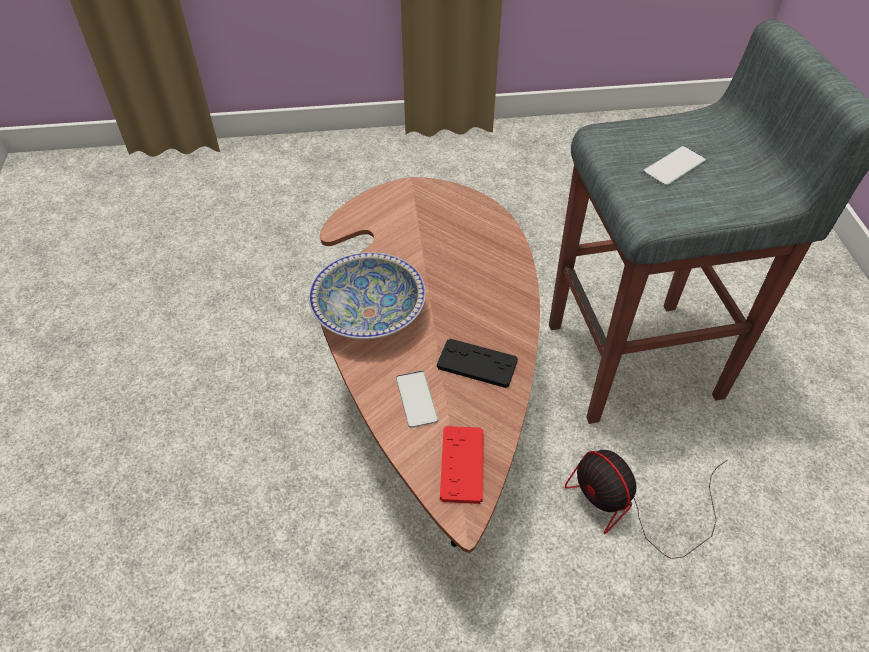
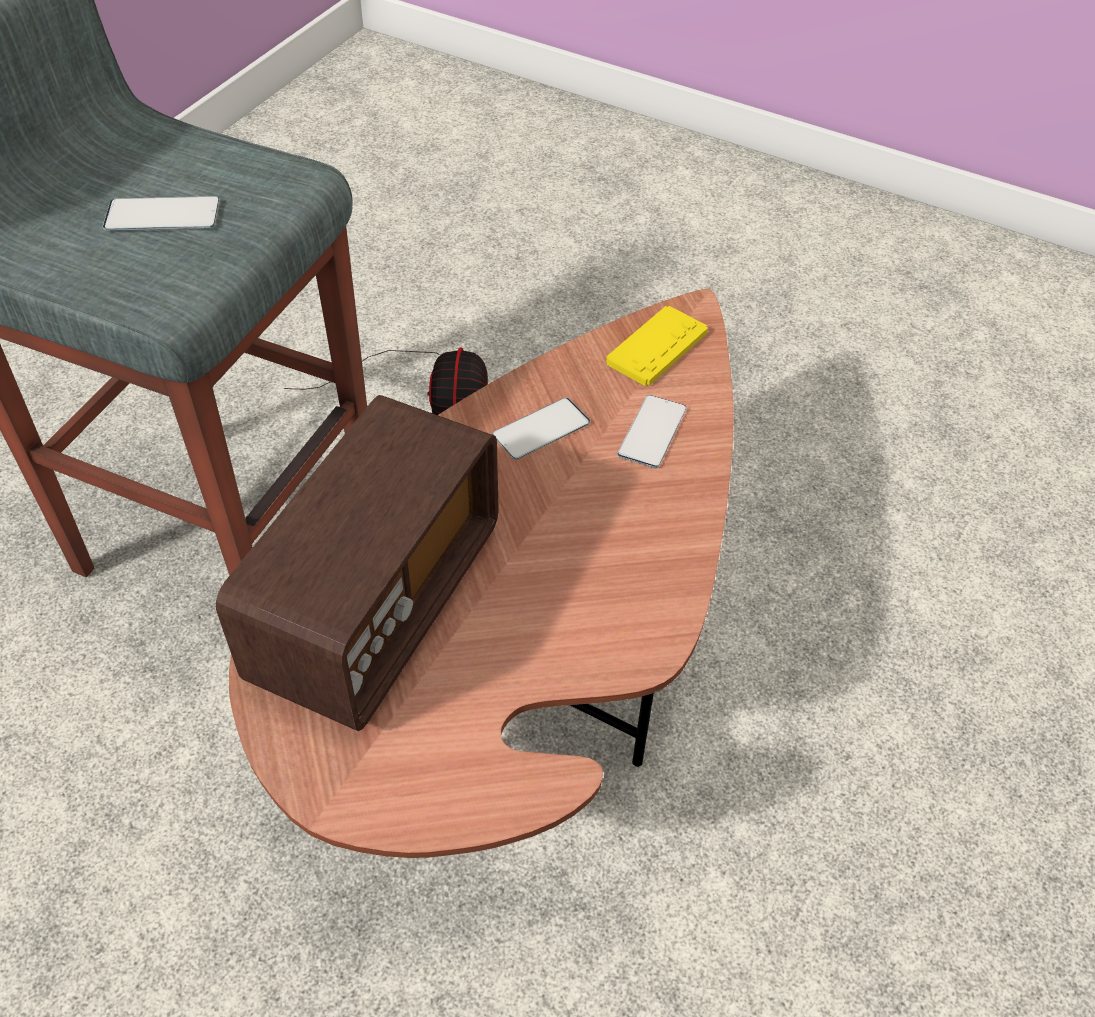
camera: 145 degrees left, 0 degrees up
(369, 313) = (624, 575): bowl -> none
(462, 465) = (657, 347): red game controller -> yellow game controller
(464, 245) = (378, 606): none -> radio
(477, 364) = (541, 429): black game controller -> phone

